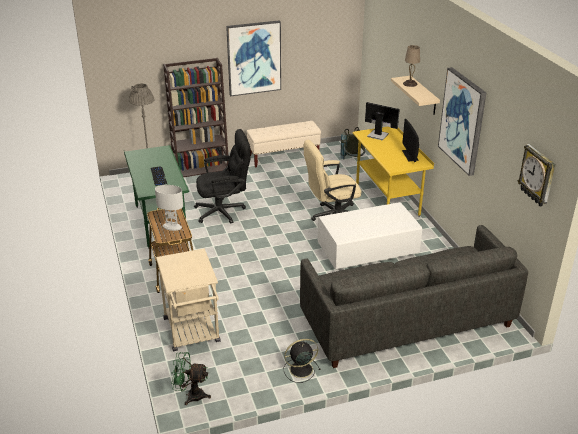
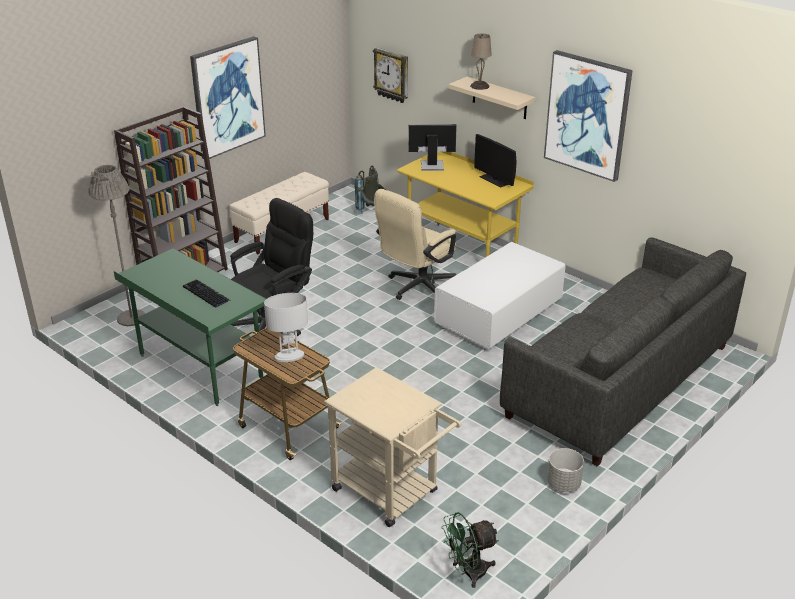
camera: 30 degrees left, 0 degrees up
(300, 370) = (563, 484): black fan -> grey planter
(537, 176) = (745, 154): wall clock -> wall clock (392, 75)

